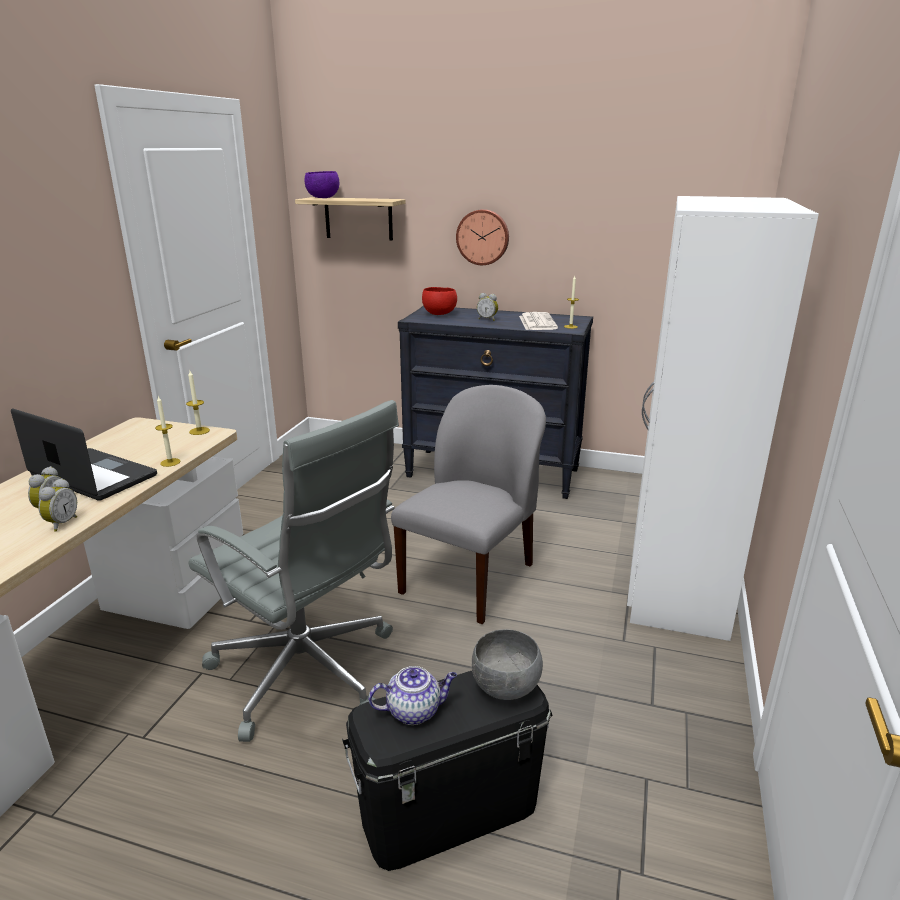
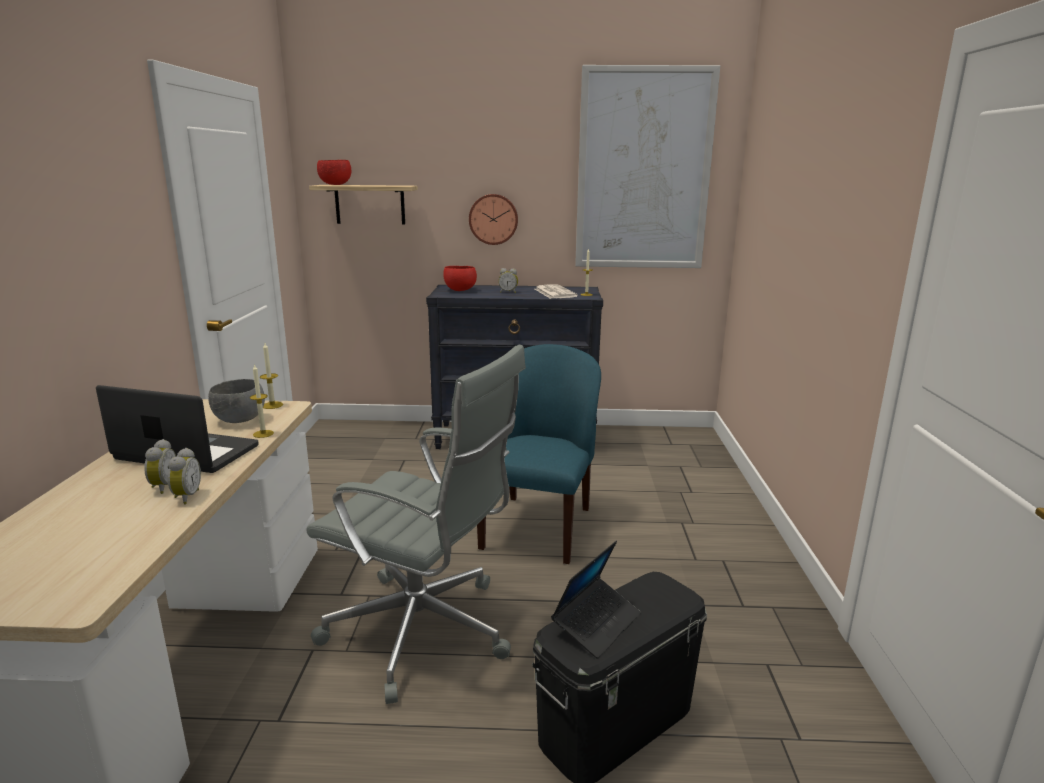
camera: 15 degrees left, 5 degrees down
(323, 198) = (336, 185): purple bowl -> red bowl
(415, 711) = (596, 623): teapot -> laptop
(470, 577) = (538, 527): grey chair -> blue chair
(506, 689) = (664, 593): grey bowl -> grey bowl (240, 420)
(653, 184) = (643, 170): none -> picture
(675, 582) = (714, 508): white wardrobe -> none

